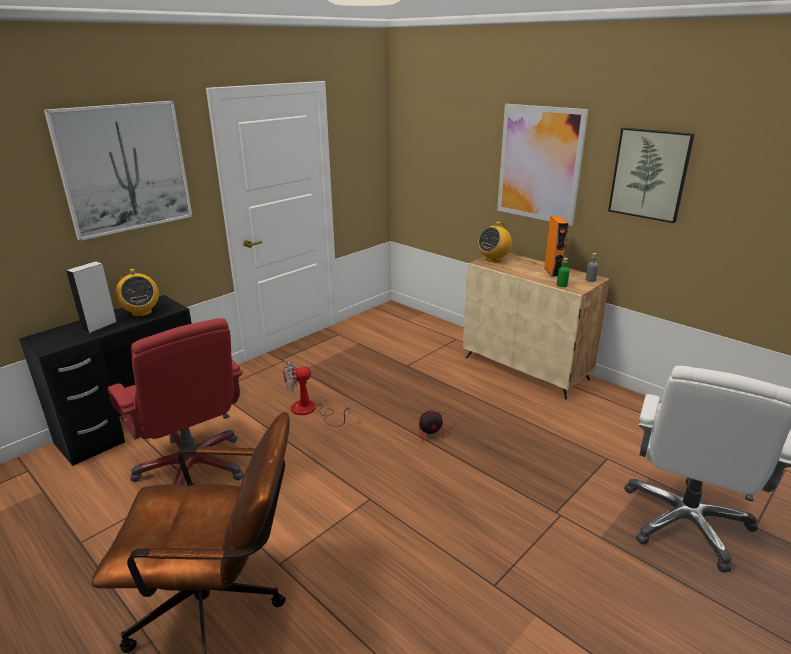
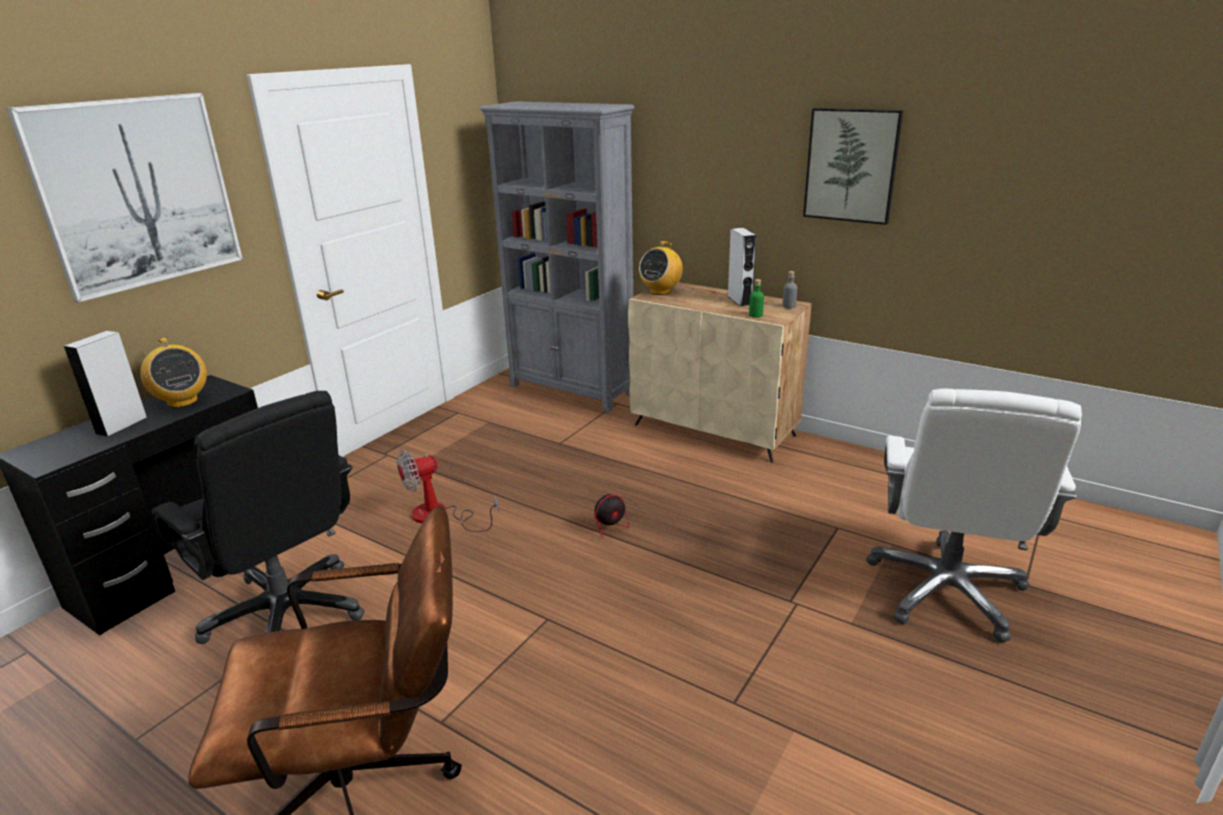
camera: 10 degrees left, 0 degrees up
(193, 468) = (287, 614): red office chair -> black office chair
(424, 325) = (572, 390): none -> grey bookcase
(539, 164) = (709, 162): picture -> none
(552, 272) = (739, 300): orange speaker -> grey speaker

